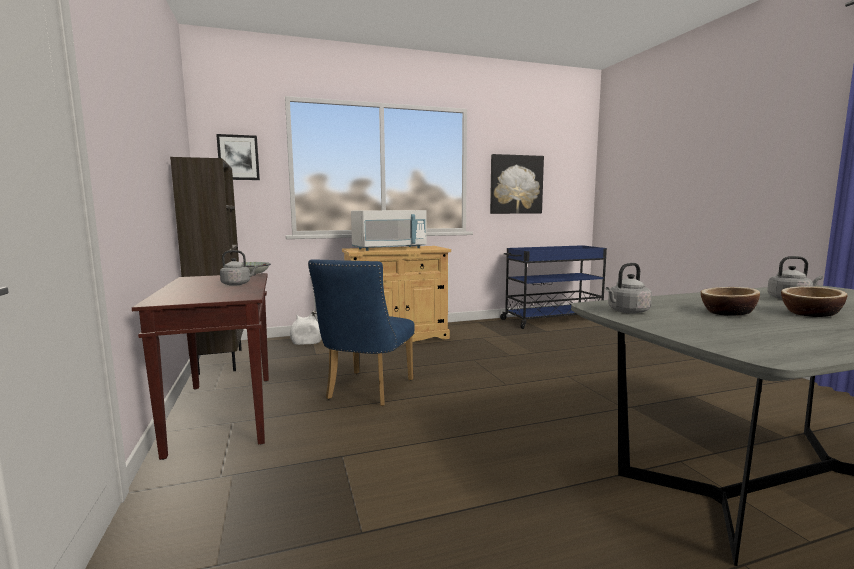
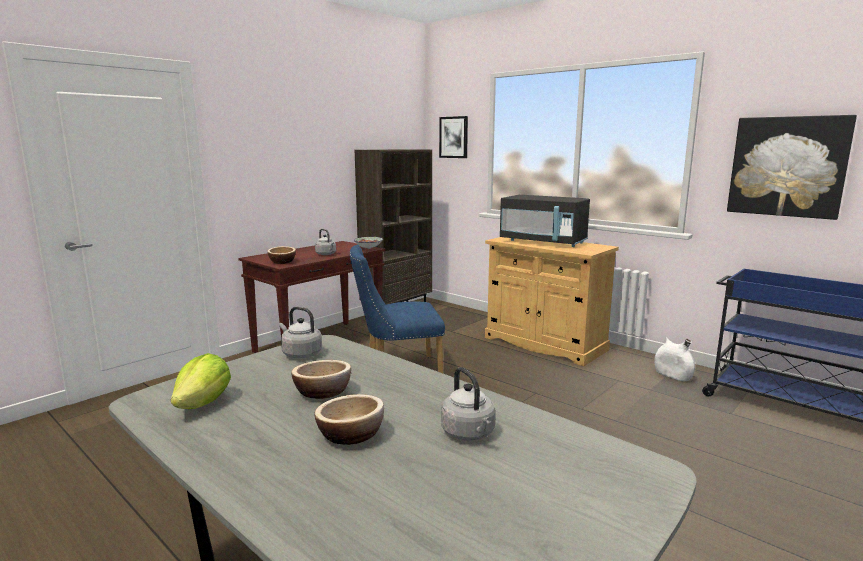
camera: 60 degrees right, 5 degrees up
(228, 296) = (282, 262): none -> bowl
(306, 343) = (471, 320): white vase -> white vase (672, 376)
(389, 248) = (543, 242): white microwave -> black microwave
(766, 339) = (204, 403): none -> lettuce

